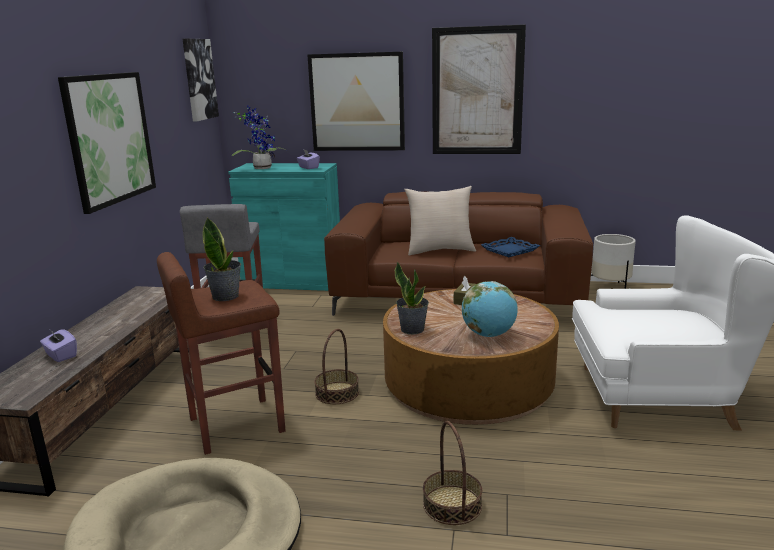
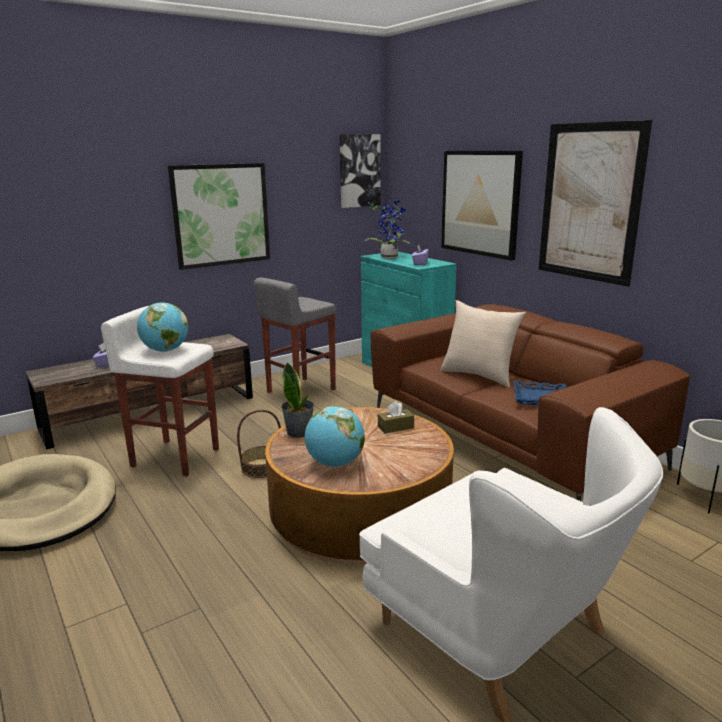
camera: 45 degrees right, 0 degrees up
(226, 296) = (165, 351): potted plant -> globe
(234, 425) = (175, 457): brown stool -> white stool
(452, 505) = (159, 587): basket -> none

